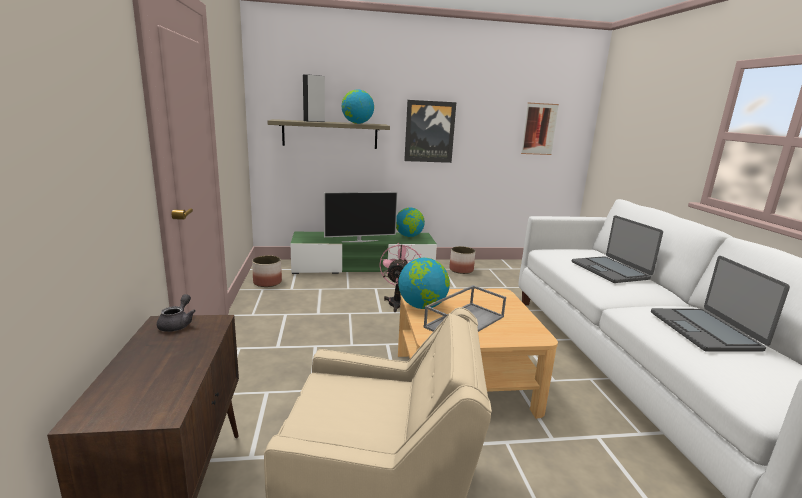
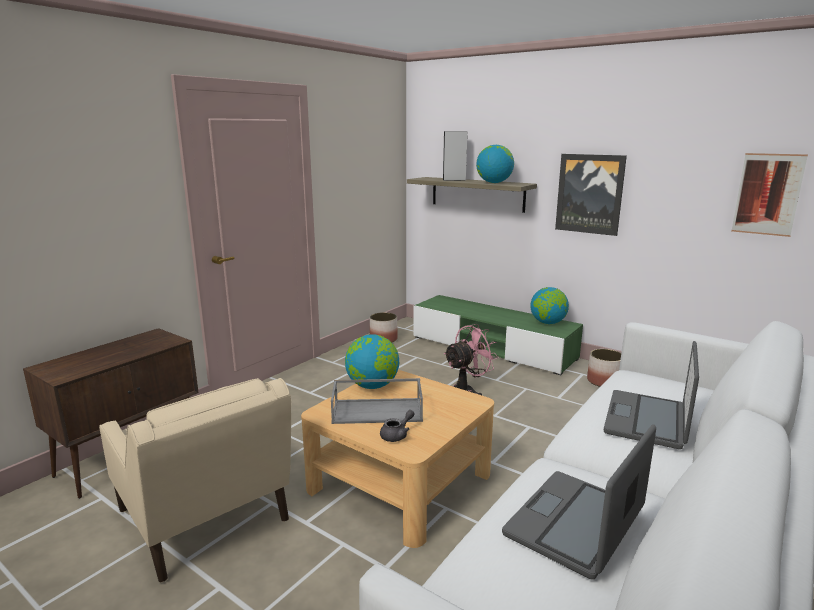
camera: 45 degrees right, 0 degrees up
(177, 324) = (157, 337): grey teapot -> grey teapot (397, 435)
(359, 241) = (482, 316): television -> none

